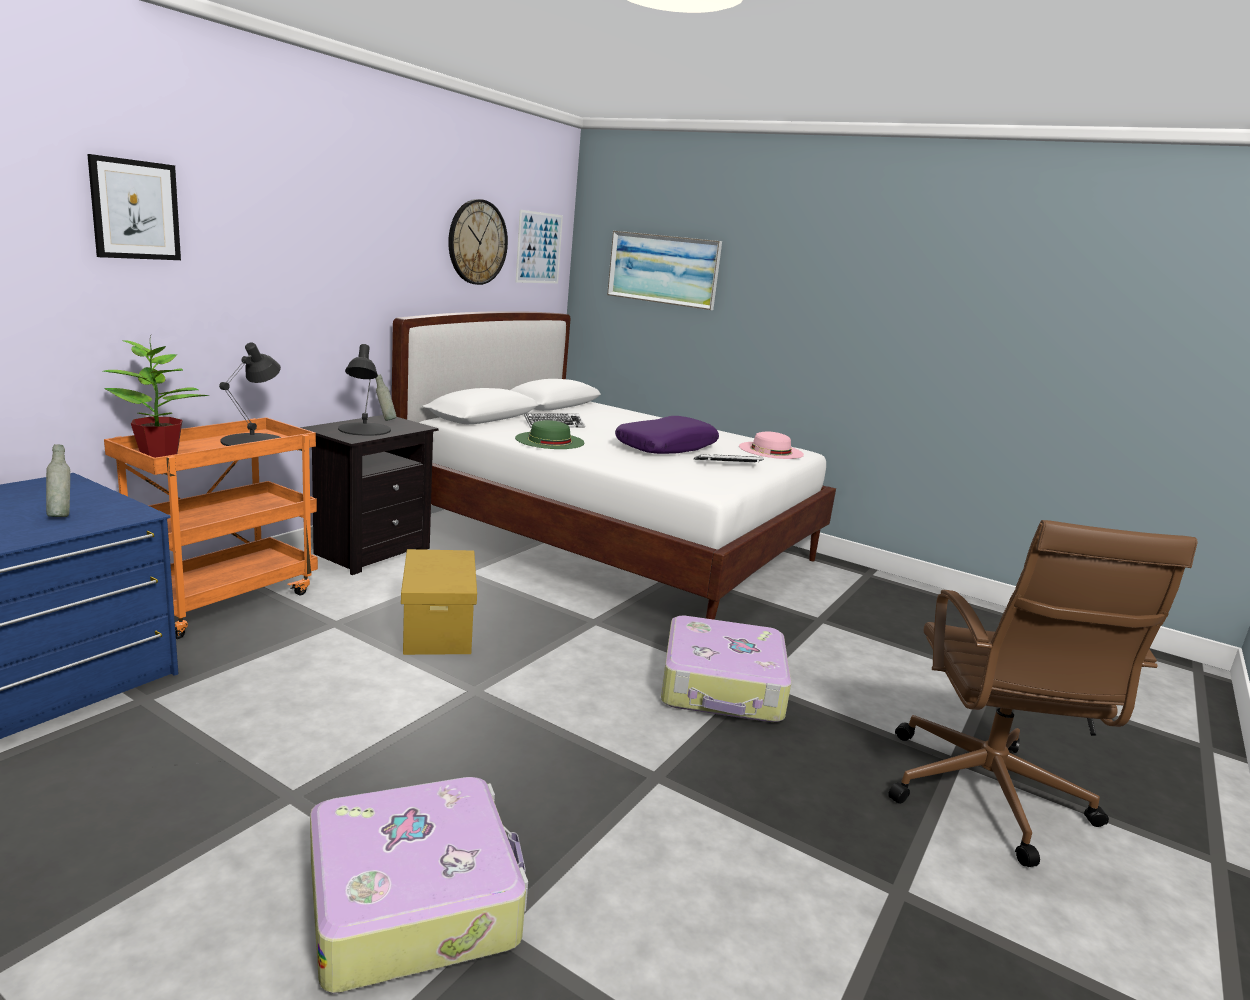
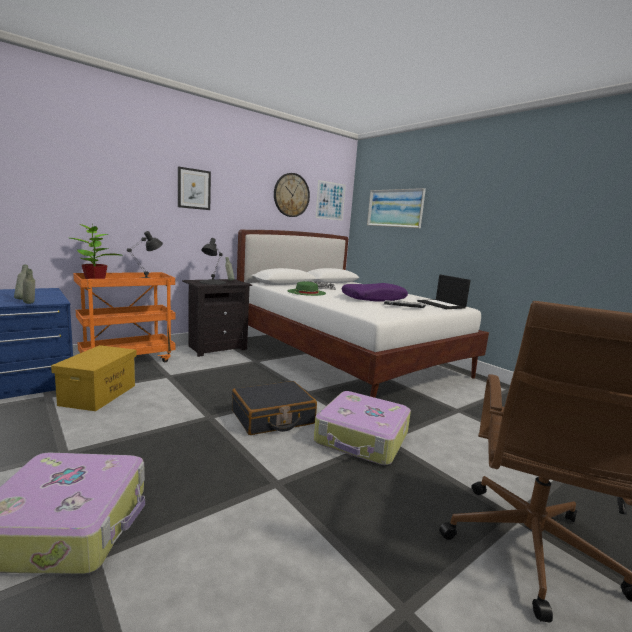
camera: 20 degrees right, 5 degrees down
(98, 527) = (30, 304): none -> grey bottle
(135, 209) = (97, 166): picture -> picture (194, 189)
(437, 629) = (217, 385): yellow storage box -> yellow storage box (98, 394)
(574, 675) = (273, 418): none -> black suitcase
(771, 450) = (441, 305): pink hat -> laptop

